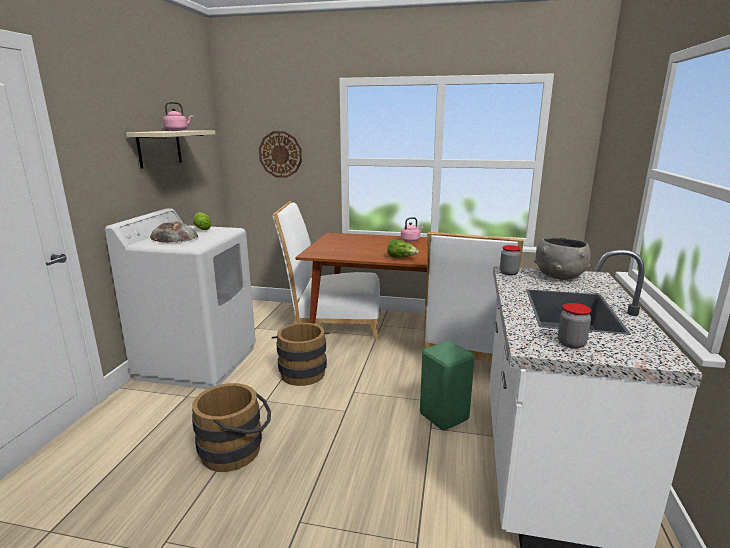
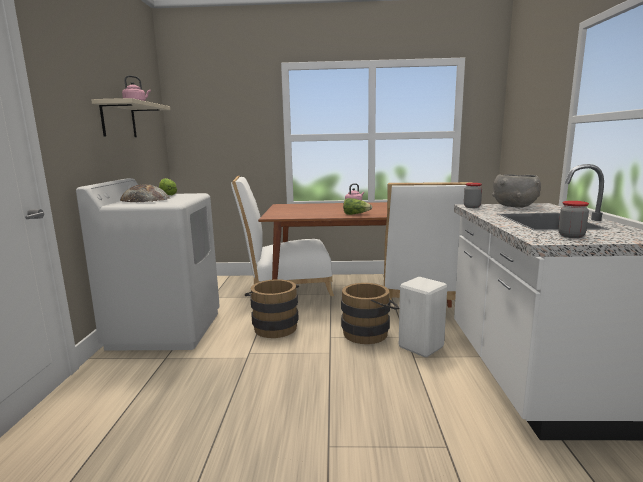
camera: 10 degrees left, 5 degrees down
(237, 450) = (238, 396): brown bucket -> brown bucket (369, 332)
(280, 154) = (226, 134): wall clock -> none
(445, 417) = (422, 347): green stool -> white stool

